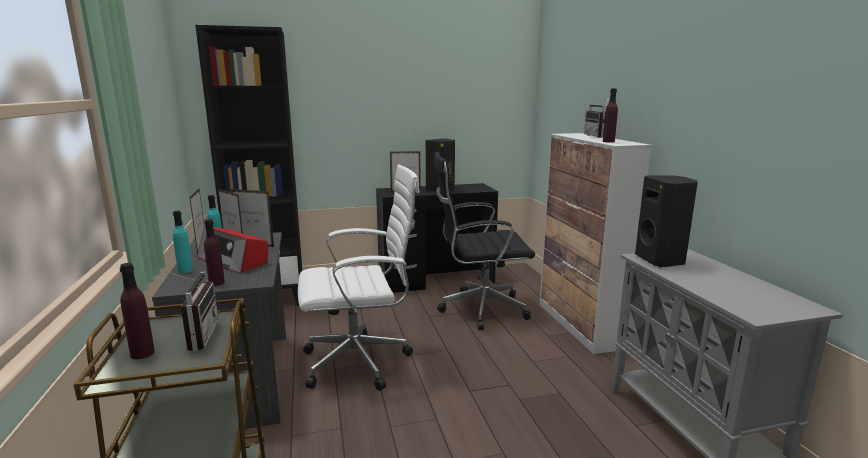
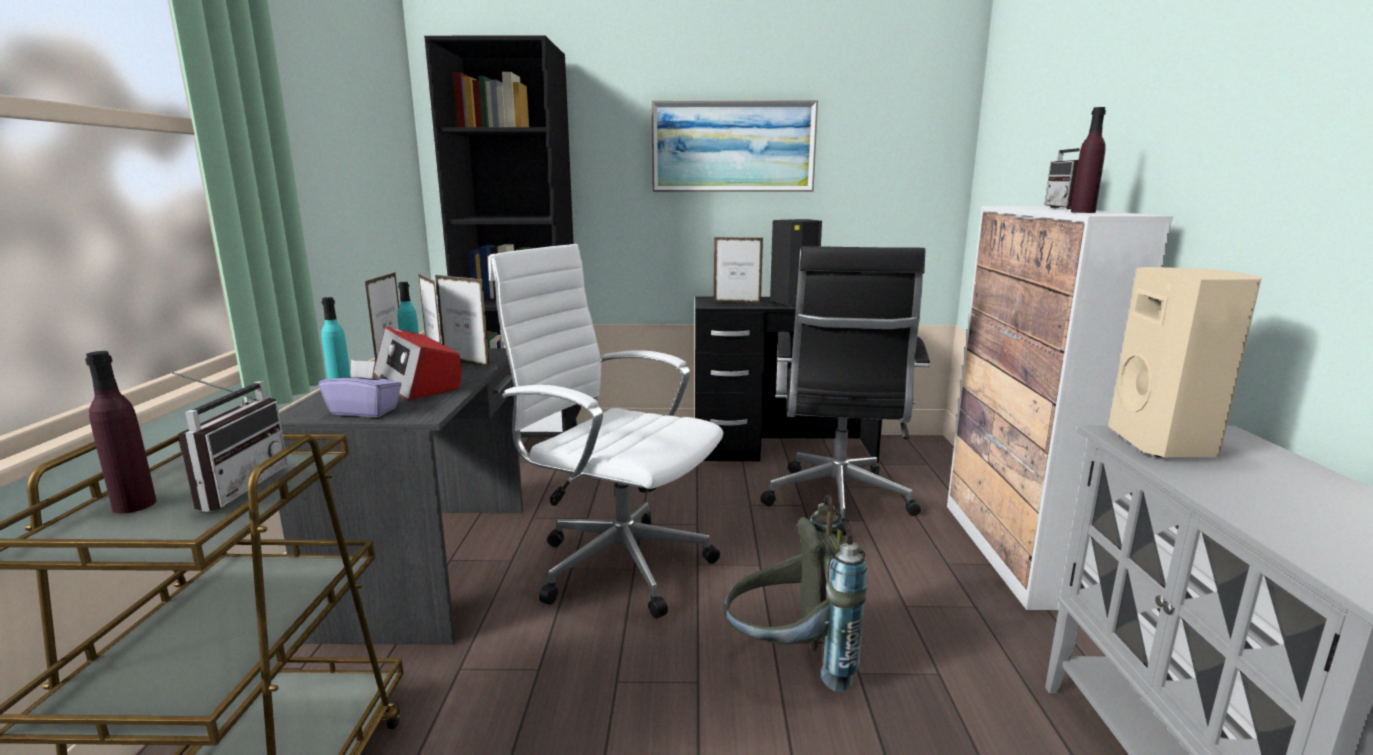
camera: 15 degrees right, 0 degrees up
(216, 283) = (365, 411): purple bottle -> purple tissue box
(361, 361) = (616, 564): white office chair -> white office chair turned 150 degrees counterclockwise
(395, 94) = (733, 147): none -> picture
(479, 309) = (837, 503): black office chair -> black office chair turned 90 degrees counterclockwise
(482, 400) = (789, 662): none -> grey backpack
(661, 260) = (1165, 444): black speaker -> beige speaker

